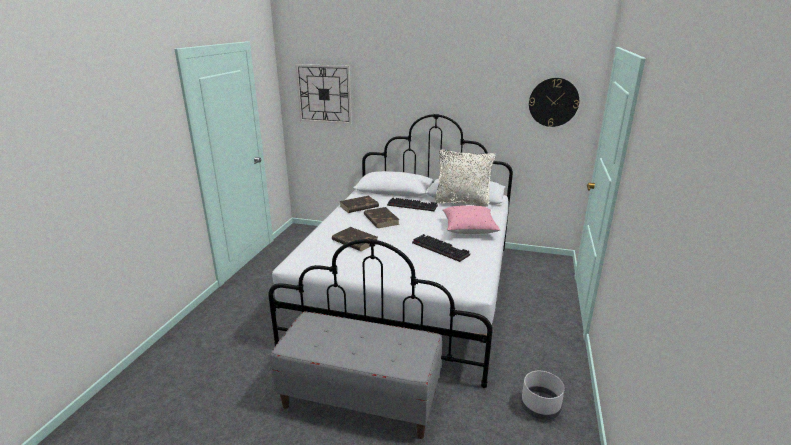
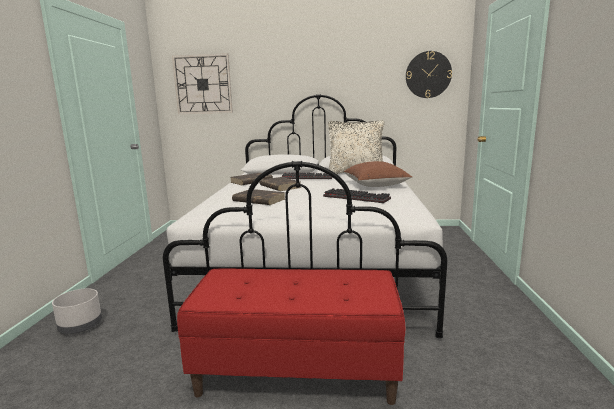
camera: 10 degrees left, 10 degrees down
(360, 399) = (297, 371): grey bench -> red bench
(469, 229) = (375, 185): pink pillow -> brown pillow
(540, 408) = (513, 349): grey planter -> grey planter (81, 326)

